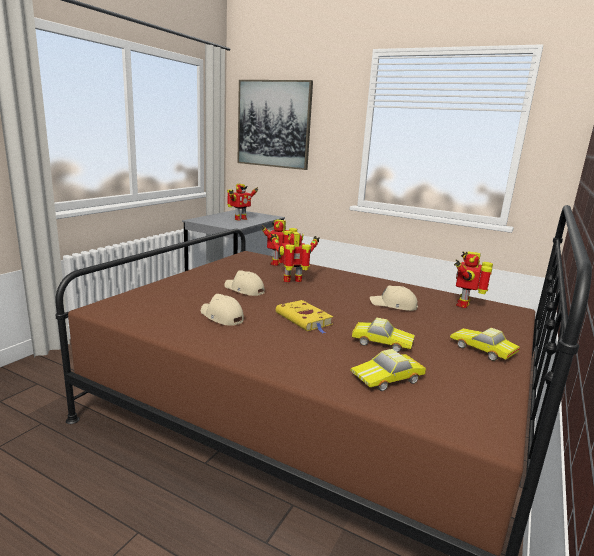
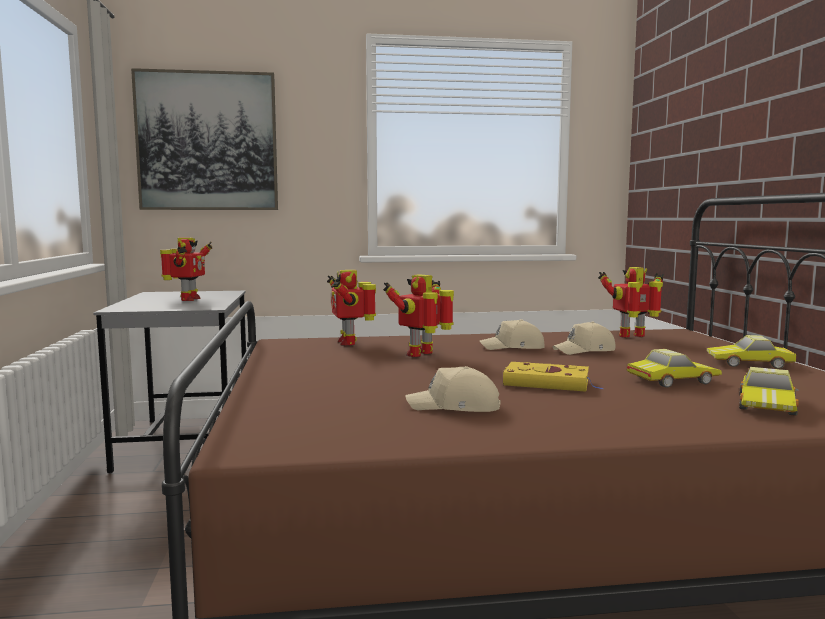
camera: 35 degrees left, 10 degrees down
(244, 290) = (392, 375): beige cap -> beige cap (513, 347)
(464, 304) = (633, 336): toy robot -> toy robot turned 90 degrees clockwise

